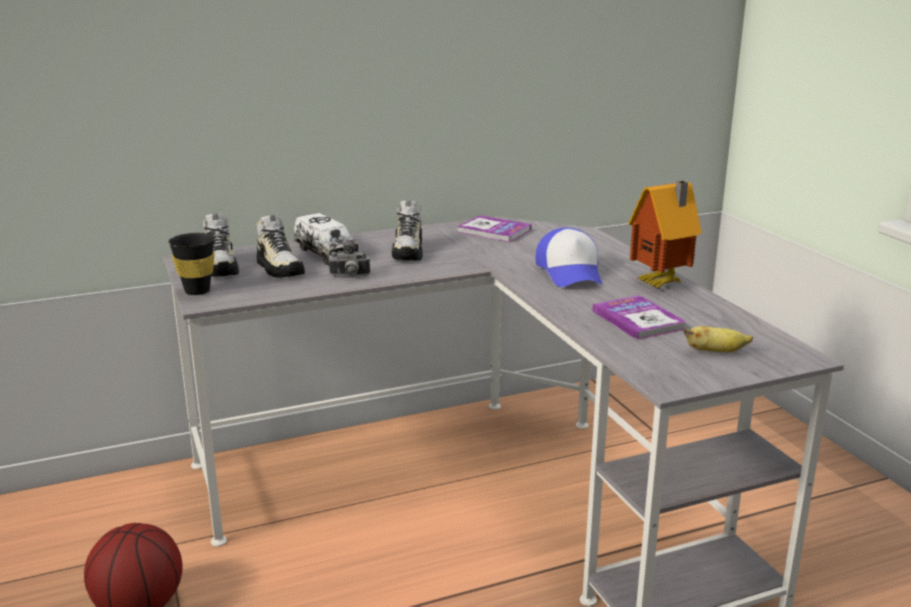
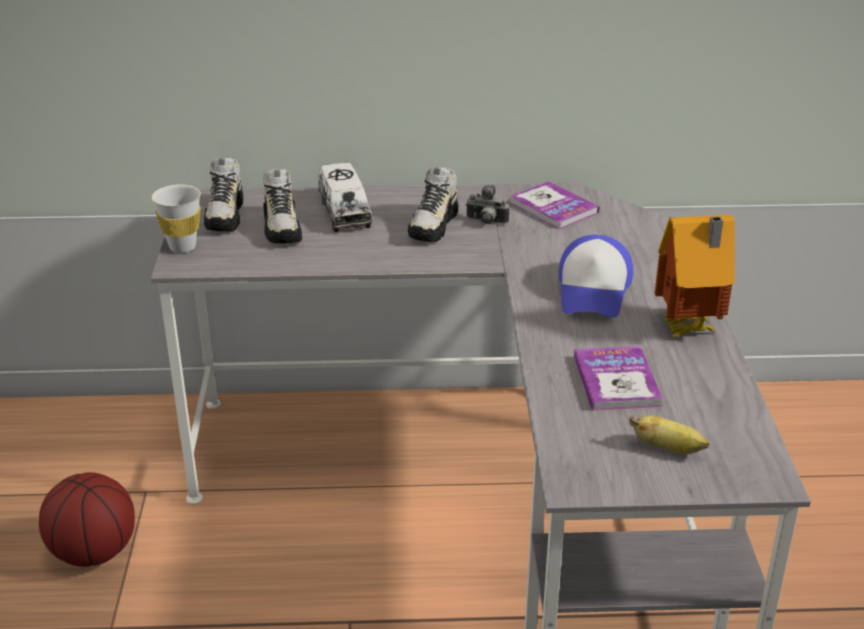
camera: 20 degrees right, 10 degrees up
(197, 291) = (182, 247): black cup -> white cup
(349, 276) = (346, 253): camera -> camera (486, 222)

